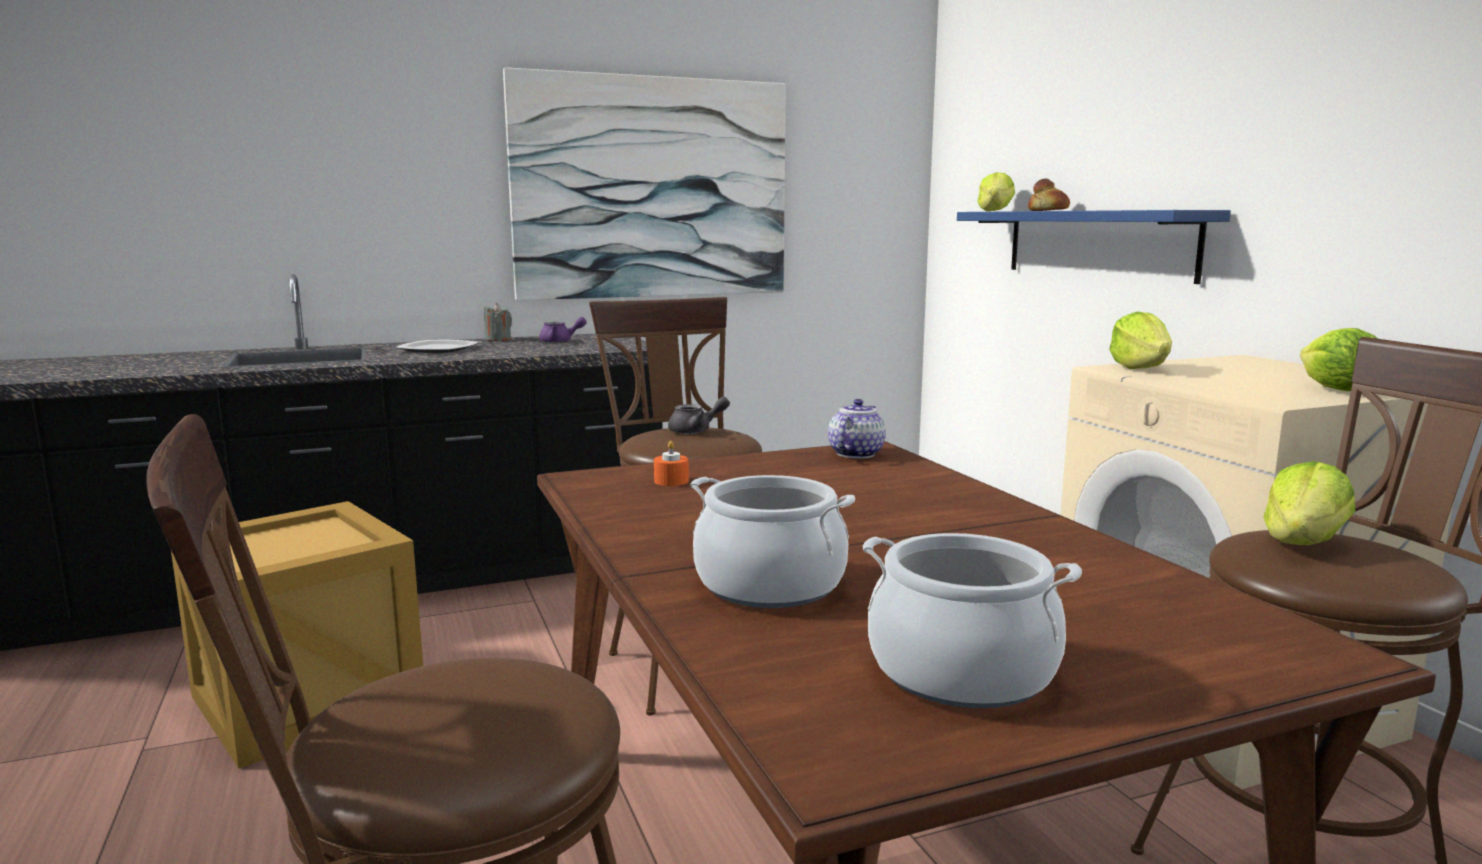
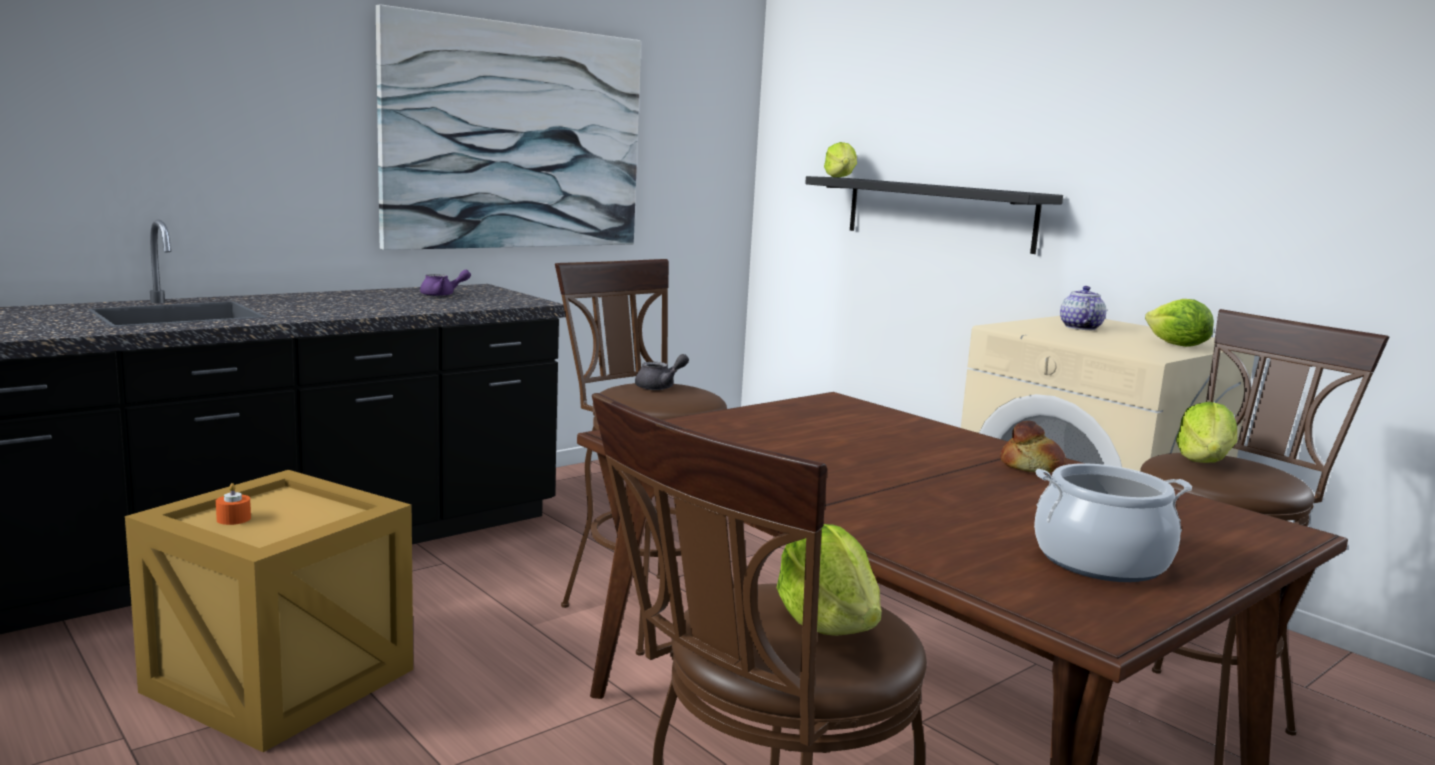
camera: 20 degrees left, 0 degrees up
(438, 349) = (326, 304): plate -> none
(498, 339) = (370, 292): grey candle -> none
(671, 481) = (710, 434): orange candle -> orange candle (233, 519)
(770, 585) = (904, 514): cooking pot -> none
(856, 453) = (828, 404): teapot -> teapot (1079, 327)
(1048, 210) = (895, 181): bread -> bread (1031, 467)
(1097, 243) = (938, 213): blue shelf -> black shelf
(1140, 368) = (1023, 327): lettuce -> lettuce (827, 623)

